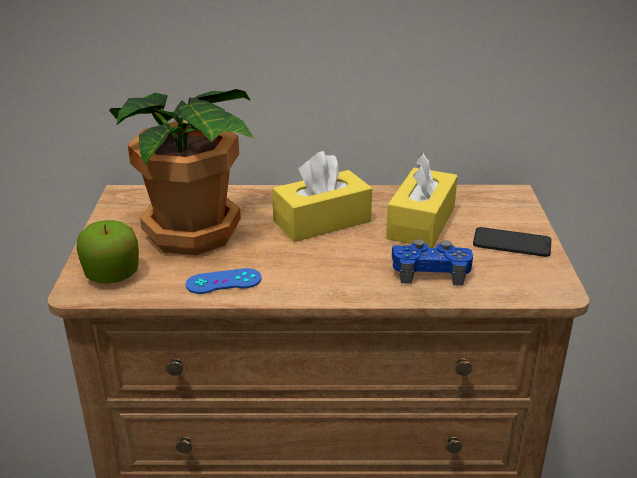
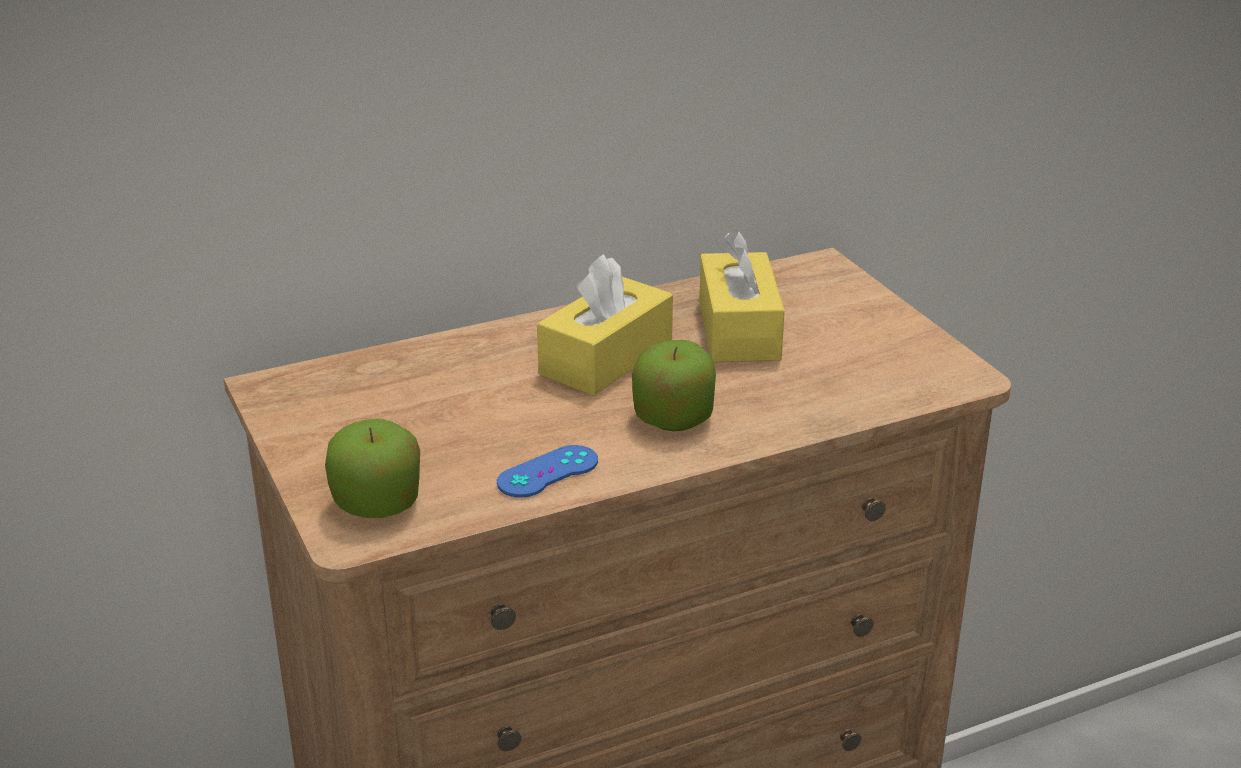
camera: 25 degrees left, 0 degrees up
(191, 231) = (433, 416): potted plant -> none
(330, 268) = (673, 418): none -> apple
(430, 270) = (802, 390): blue game controller -> none
(512, 243) = (871, 331): phone -> none

